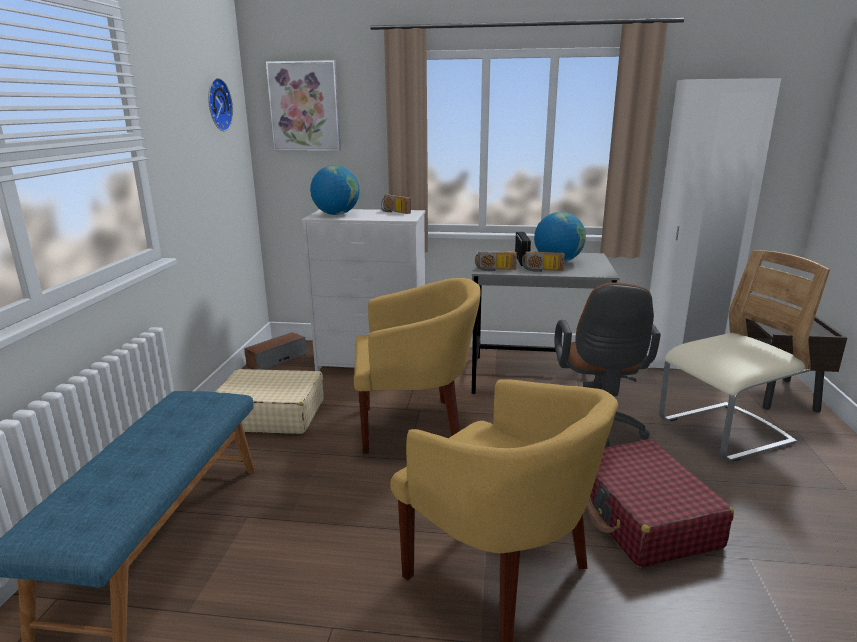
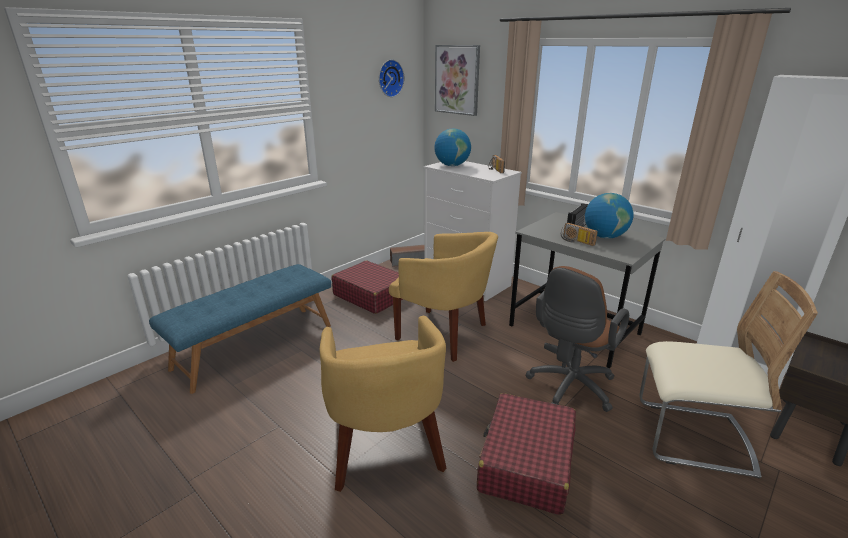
camera: 35 degrees right, 5 degrees up
(270, 415) = (371, 295): beige suitcase -> red suitcase
(495, 269) = (539, 232): radio -> none

